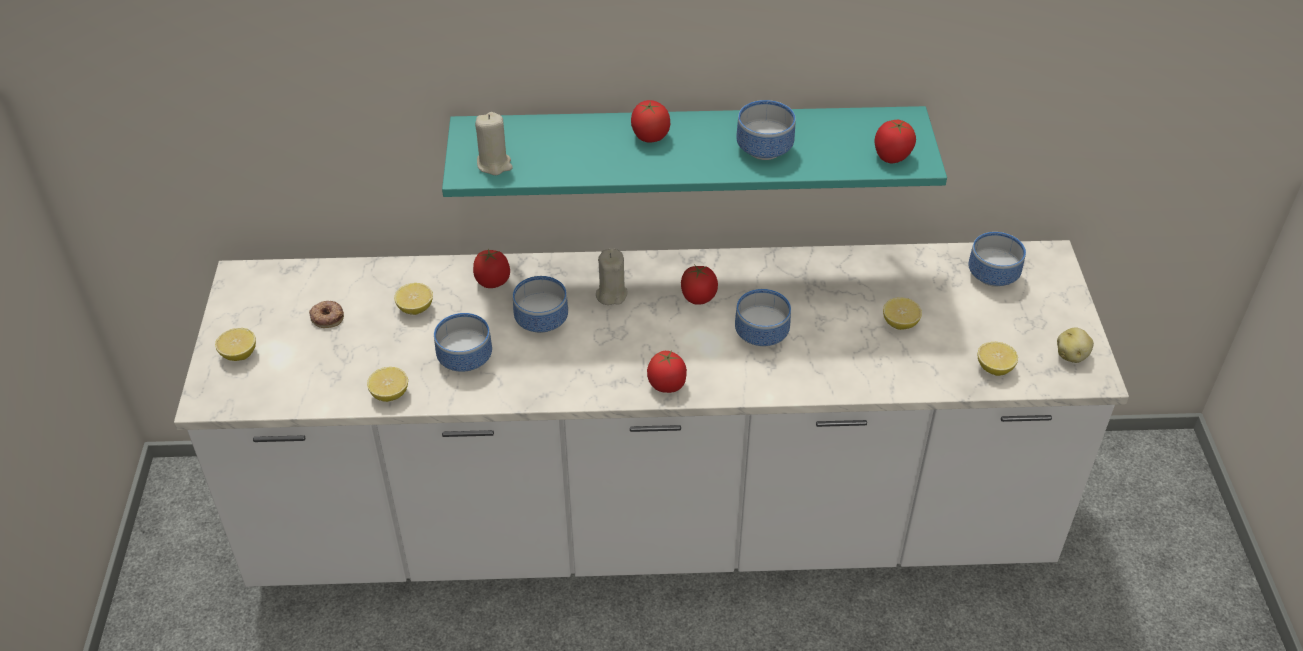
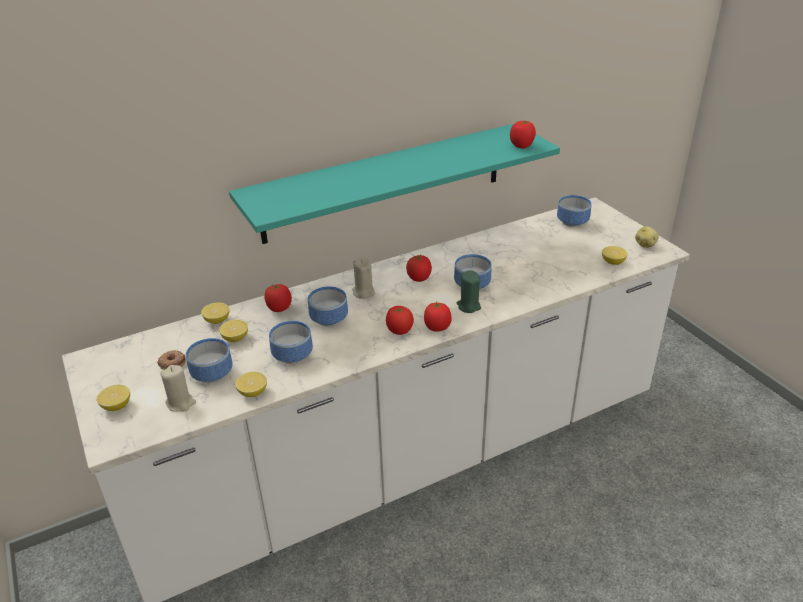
camera: 25 degrees left, 10 degrees down
(494, 164) = (282, 205): beige candle -> beige candle (181, 403)
(650, 137) = (372, 170): tomato -> tomato (399, 331)
(731, 367) = (468, 306): none -> green candle
(767, 149) = (448, 159): bowl -> bowl (214, 373)
(900, 323) = (544, 257): lemon -> lemon (217, 320)

